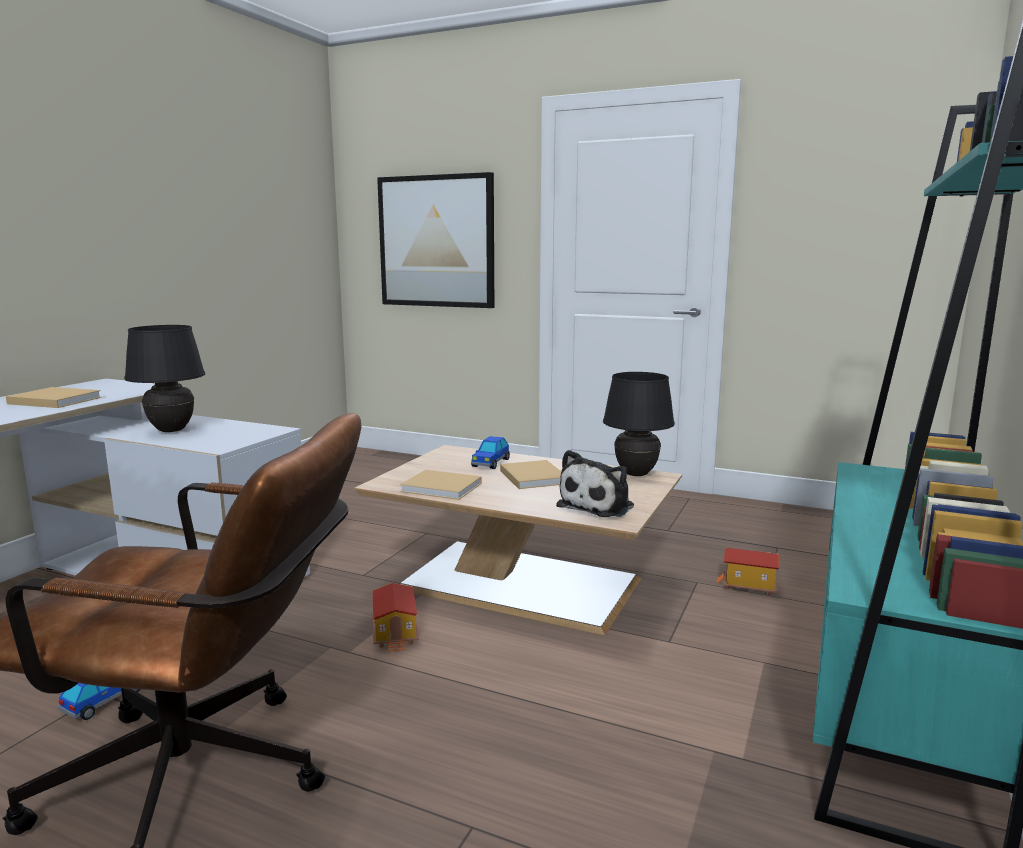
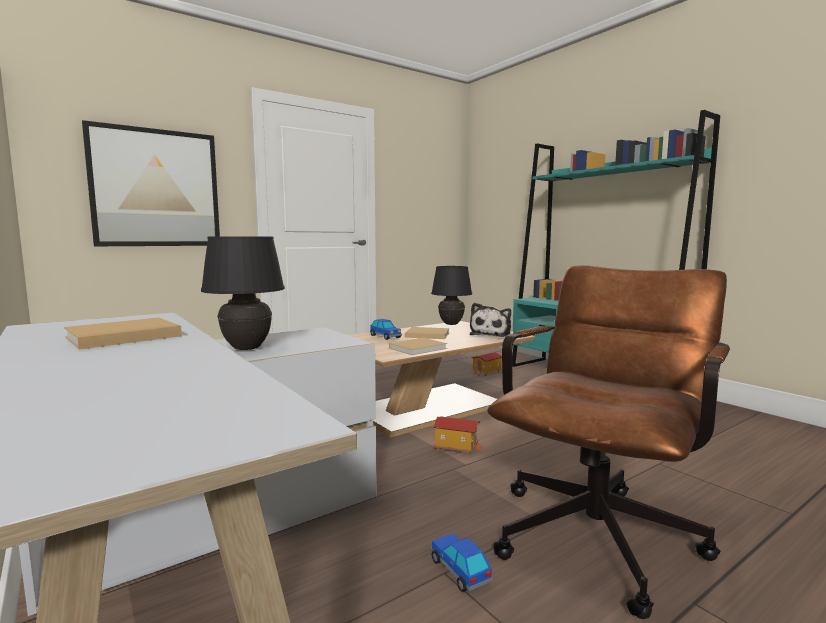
camera: 60 degrees left, 5 degrees down
(599, 506) = (491, 334): plush toy -> plush toy turned 45 degrees clockwise

